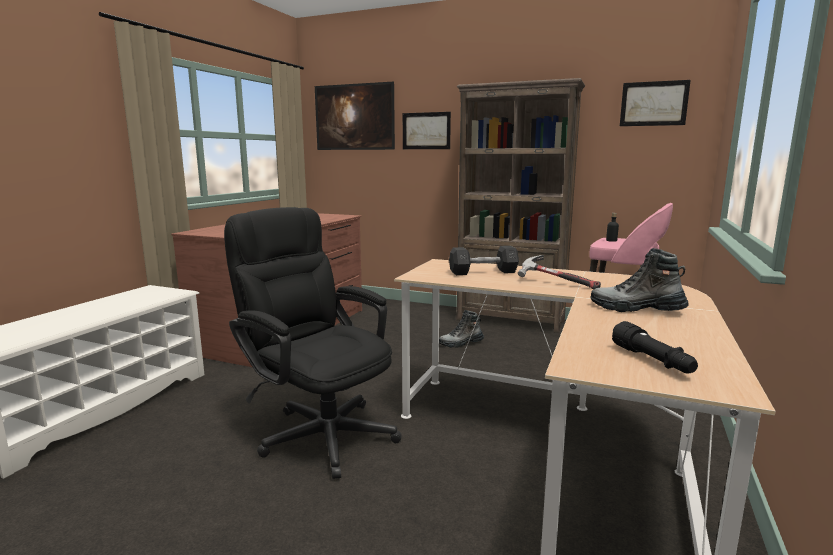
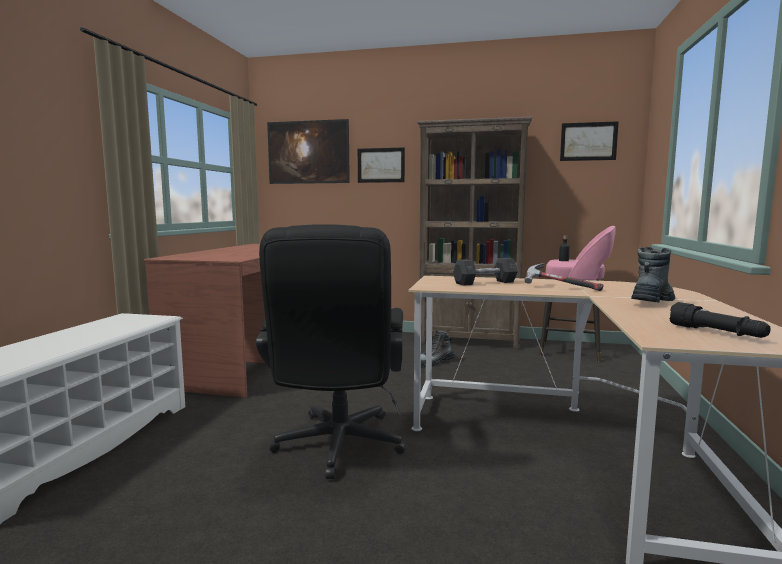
camera: 10 degrees left, 5 degrees down
(320, 431) = (337, 449): black office chair -> black office chair turned 120 degrees counterclockwise
(636, 309) = (652, 301): boot -> boot turned 120 degrees clockwise

